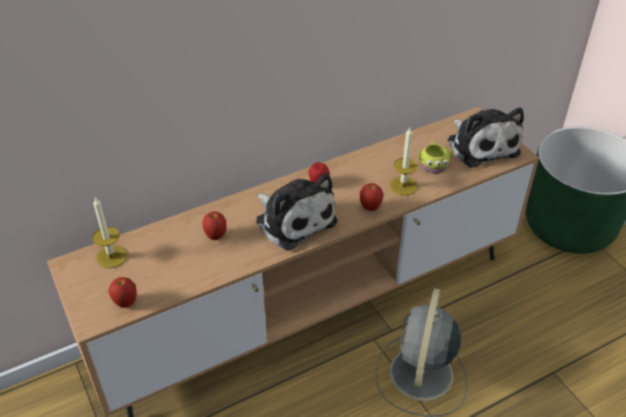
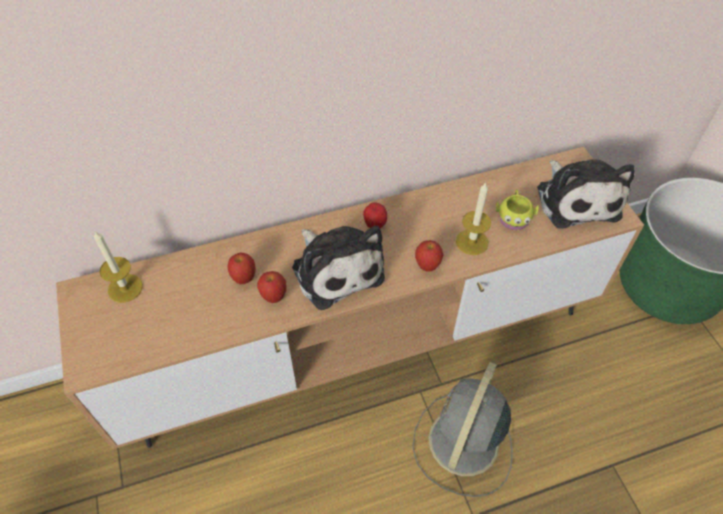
camera: 10 degrees right, 10 degrees up
(126, 303) = (126, 350): apple -> apple (274, 297)

